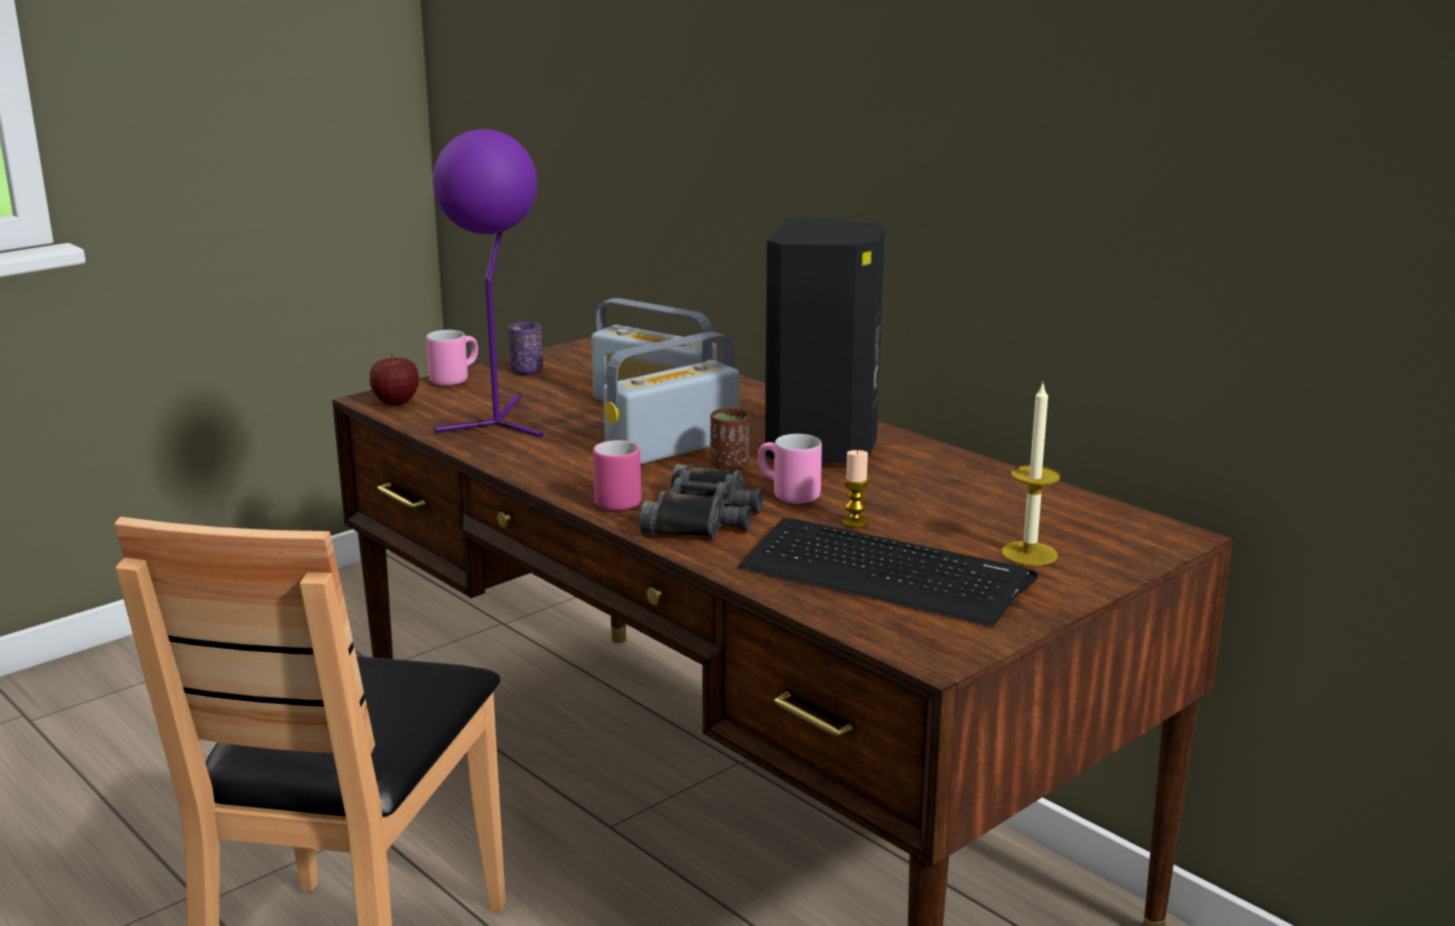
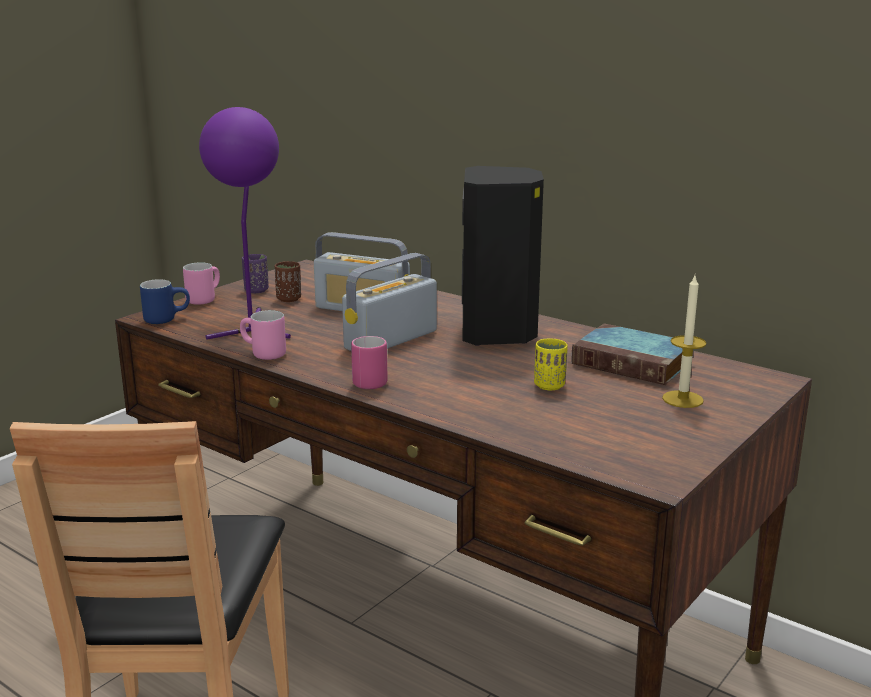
camera: 10 degrees left, 0 degrees up
(396, 402) = (166, 319): apple -> blue mug
(704, 516) = (439, 389): black binoculars -> none
(729, 467) = (439, 351): brown cup -> brown cup (289, 299)
(786, 495) = (490, 369): pink mug -> pink mug (261, 354)
(855, 523) = (549, 385): candle -> yellow cup
(885, 574) = (590, 422): keyboard -> none
(989, 500) = (634, 363): none -> book

